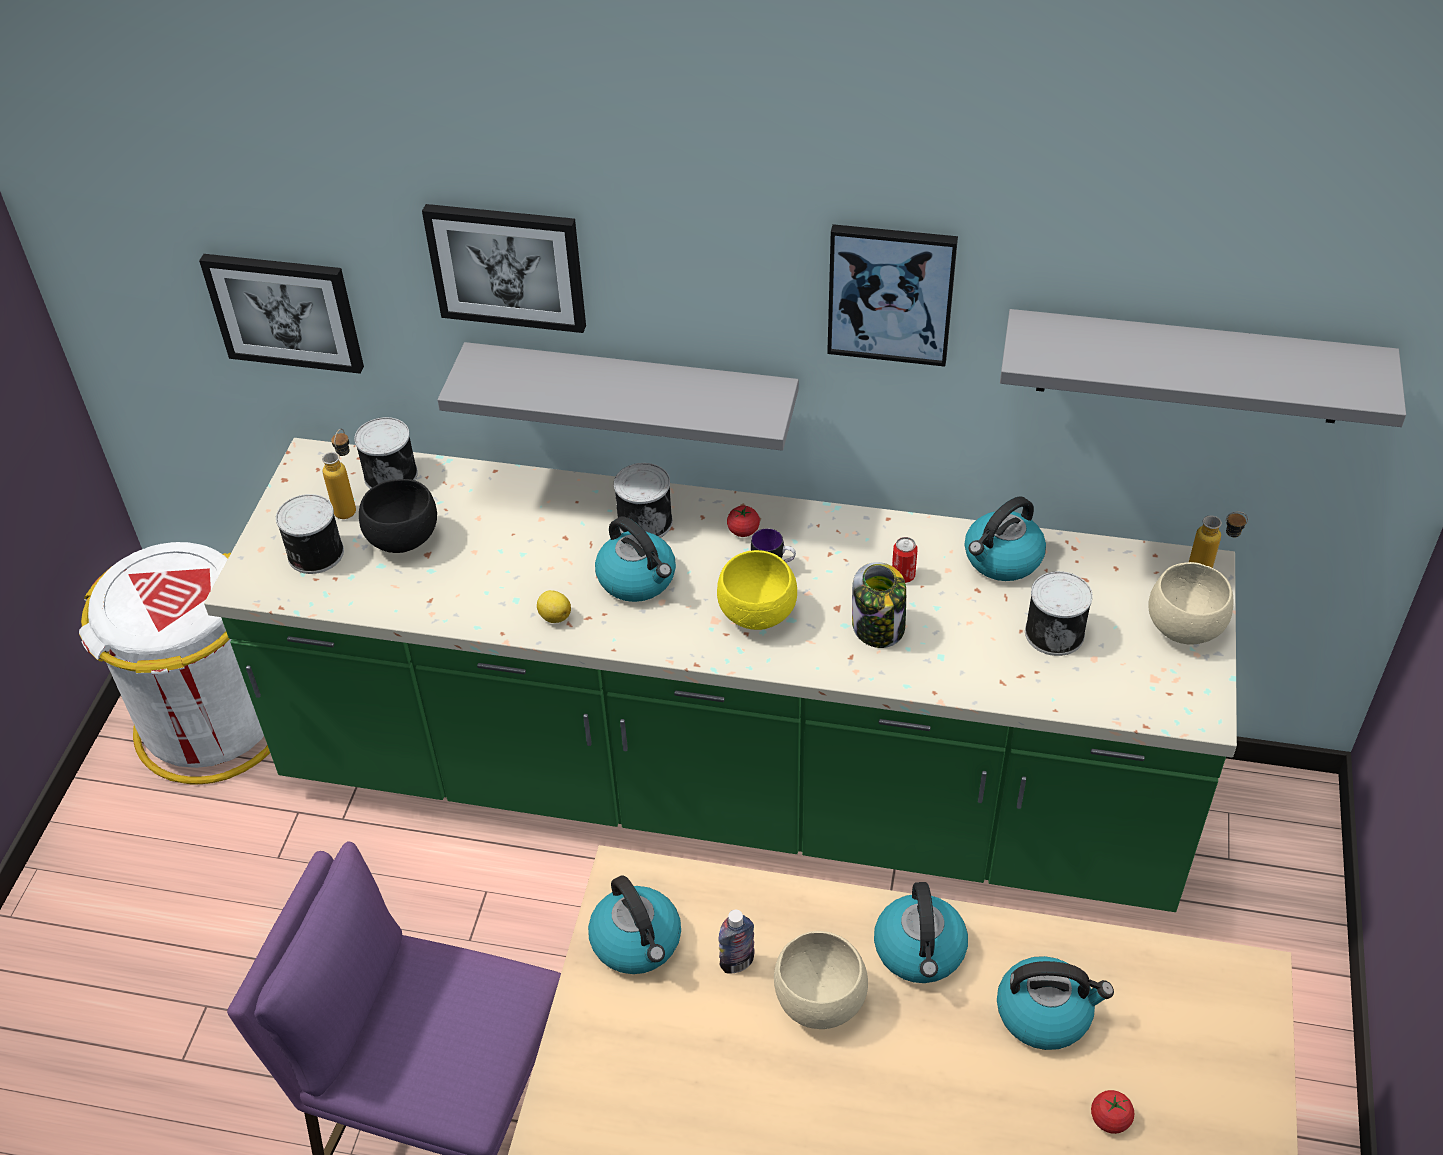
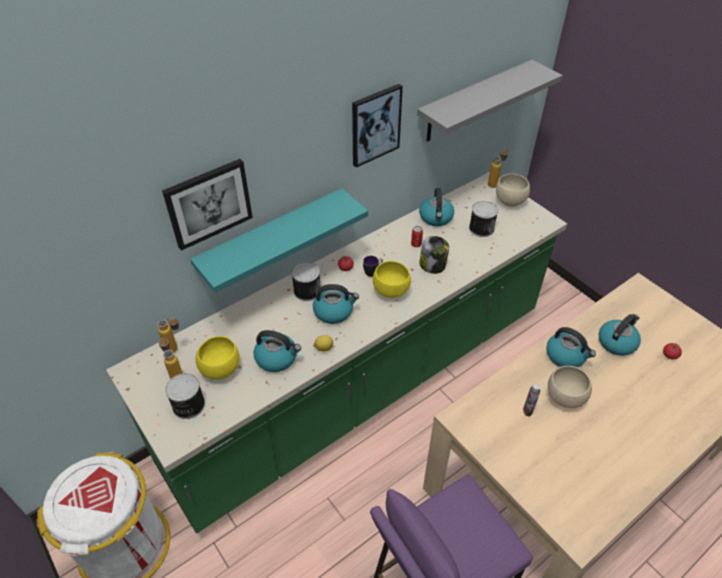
camera: 50 degrees left, 0 degrees up
(285, 311) = (86, 300): picture -> none
(391, 474) = (176, 349): can -> bottle
(403, 538) = (219, 369): black bowl -> yellow bowl
(631, 394) = (272, 238): grey shelf -> turquoise shelf
(637, 942) = (492, 434): kettle -> kettle (277, 358)

